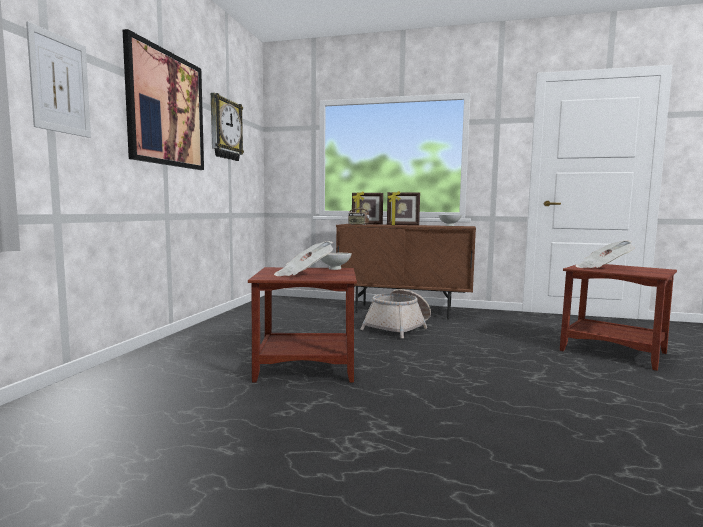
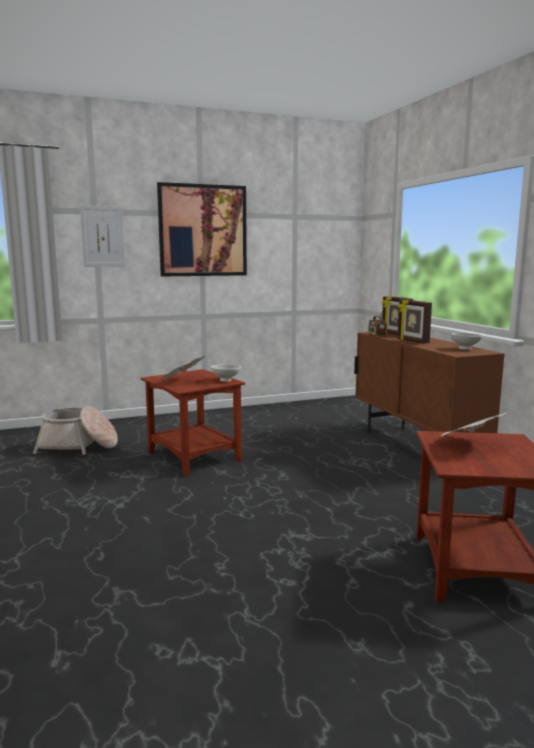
camera: 55 degrees right, 5 degrees up
(225, 129) = (286, 232): wall clock -> none
(399, 327) = (352, 457): basket -> basket (78, 446)

